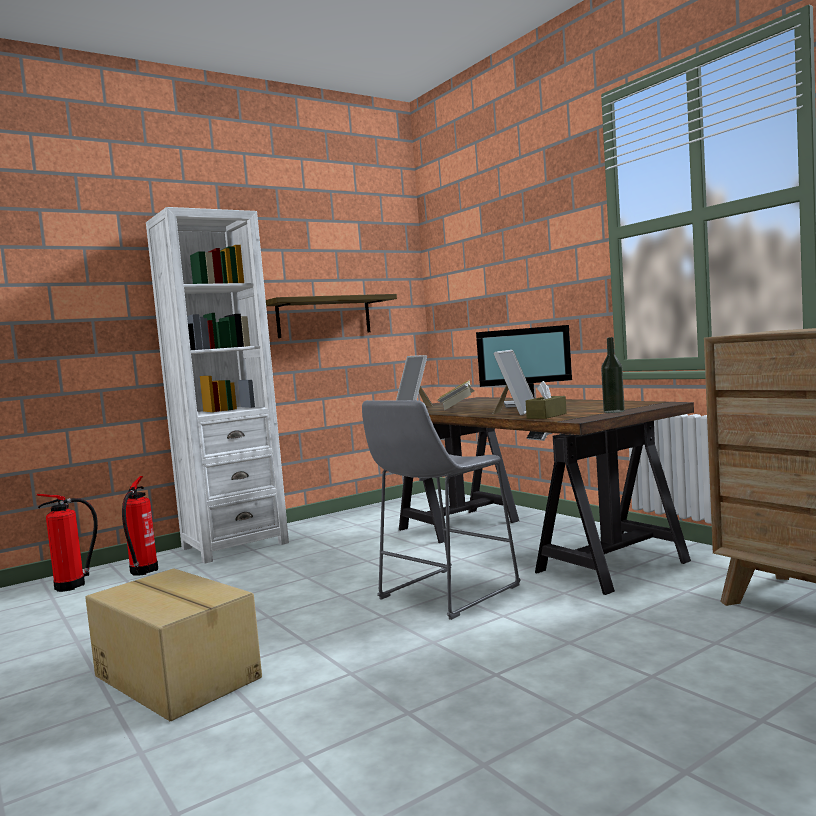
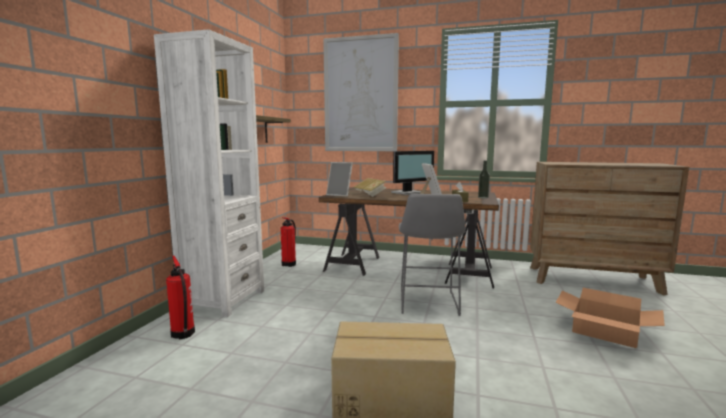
camera: 40 degrees left, 5 degrees up
(73, 586) = (134, 361): fire extinguisher -> fire extinguisher (289, 264)
(501, 239) = (360, 95): none -> picture
(652, 706) = (605, 331): none -> cardboard box

